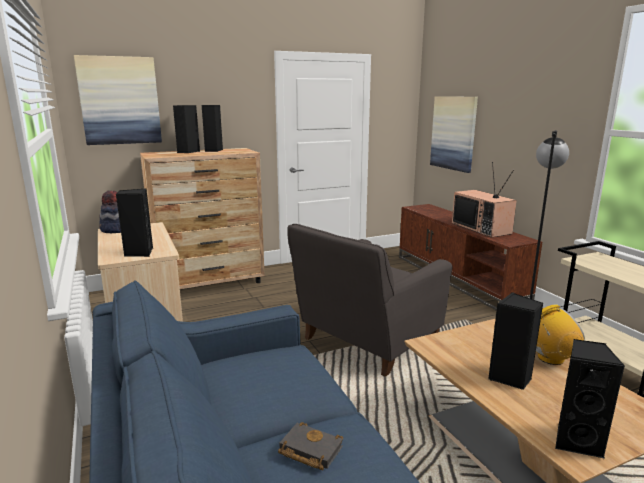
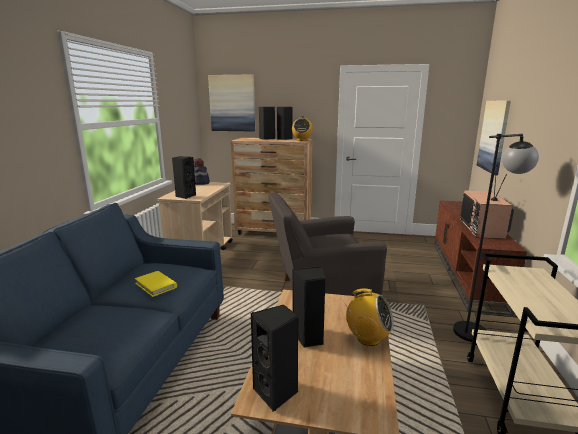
camera: 35 degrees right, 0 degrees up
(243, 150) = (302, 140): none -> radio
(284, 388) = (156, 285): none -> yellow book
(308, 450) = (112, 317): black book -> none

